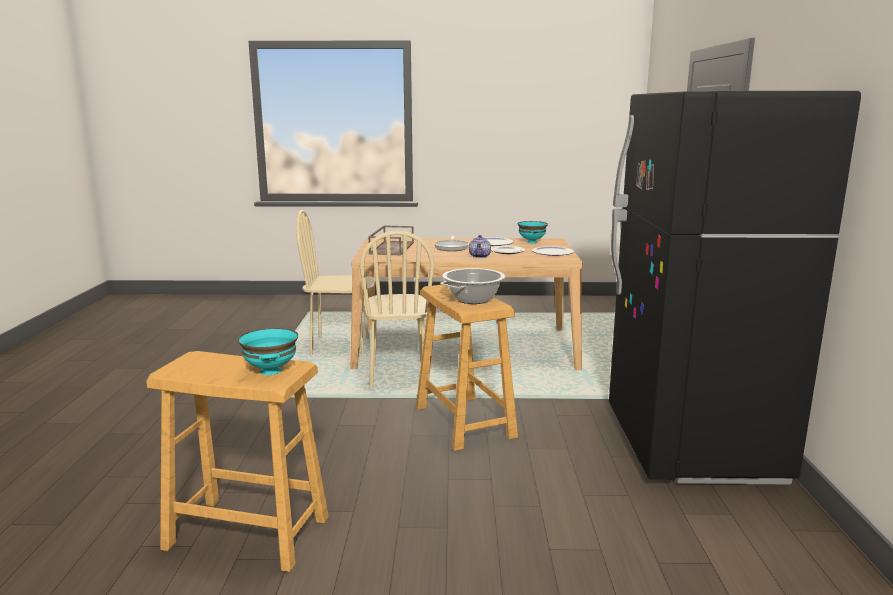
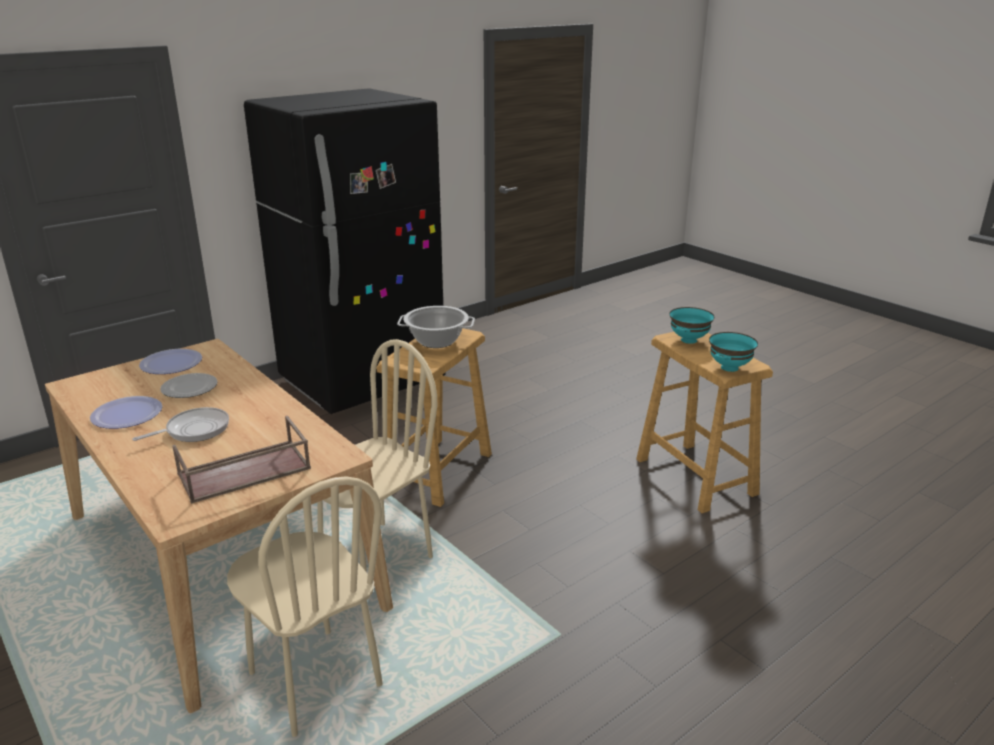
camera: 130 degrees left, 10 degrees up
(480, 256) = (241, 393): teapot -> none
(531, 242) = (98, 393): turquoise bowl -> turquoise bowl (730, 368)

